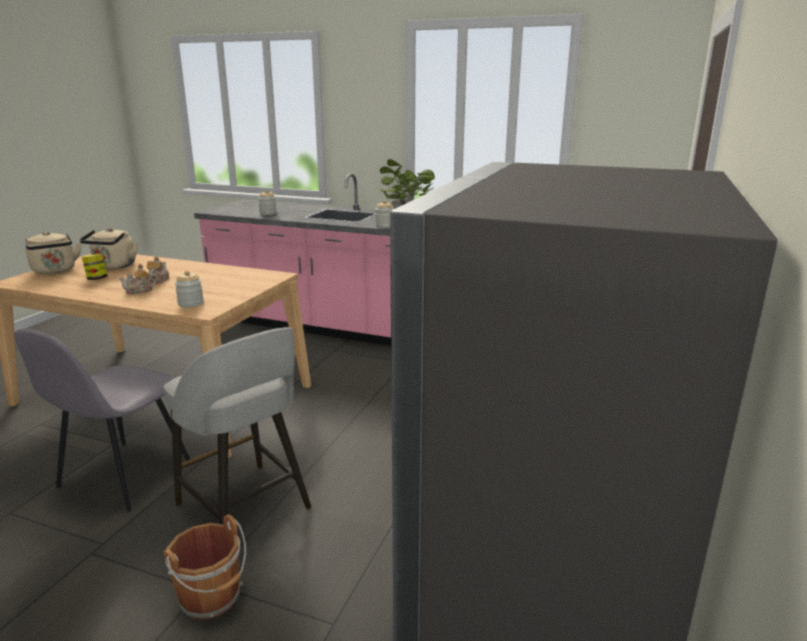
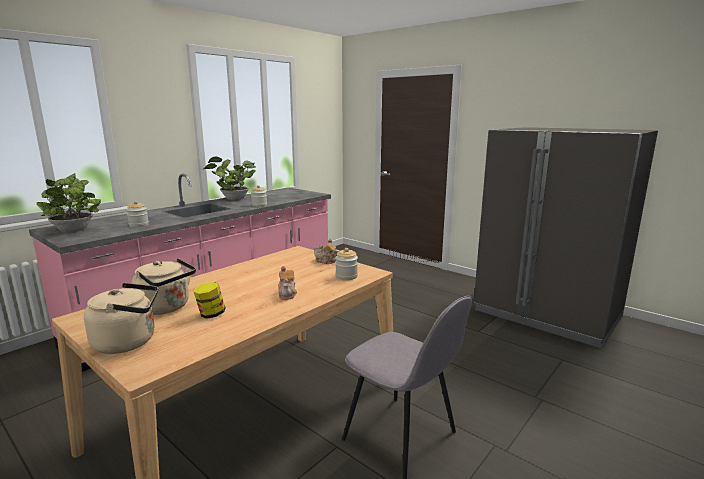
camera: 70 degrees left, 5 degrees down
(158, 280) = (257, 287): teapot -> teapot (326, 261)
(212, 598) = (548, 395): brown bucket -> none
(241, 206) = (74, 231): none -> potted plant
(245, 508) = (461, 378): grey stool -> none

